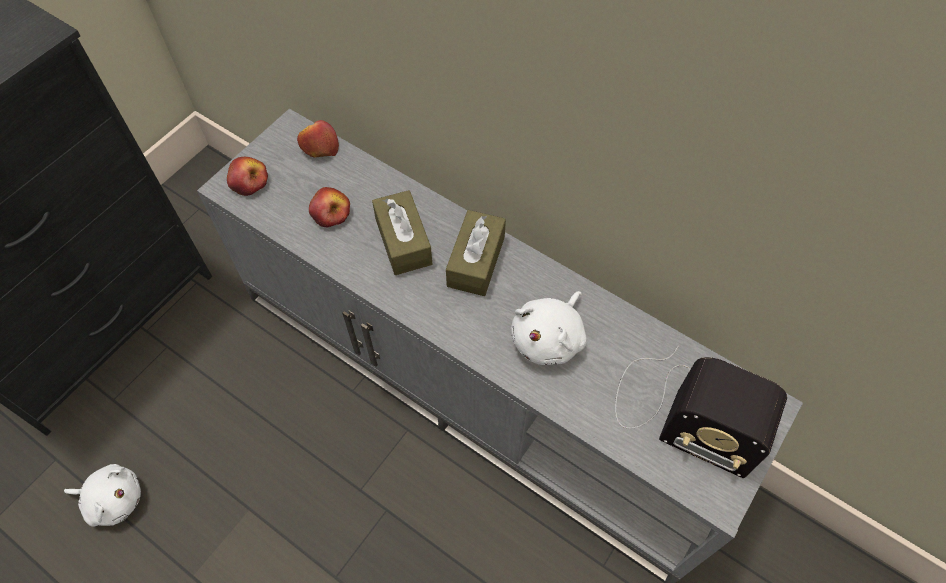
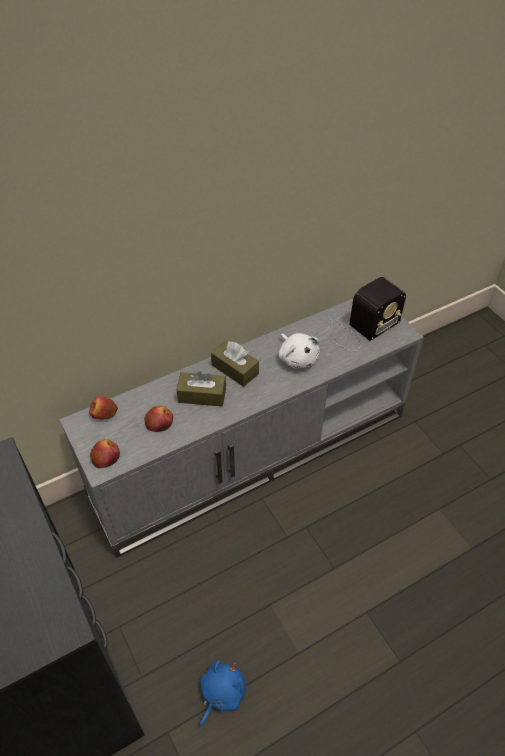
camera: 65 degrees left, 10 degrees down
(113, 499) = (221, 693): white plush toy -> blue plush toy

